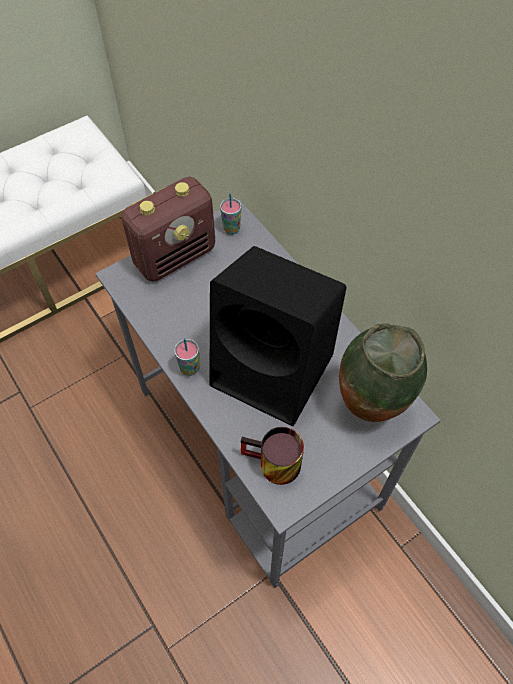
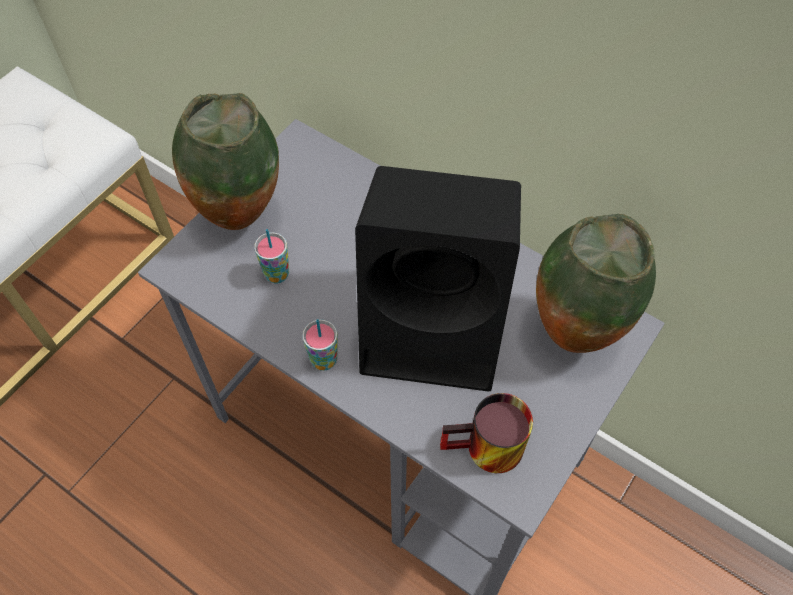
camera: 20 degrees left, 0 degrees up
(175, 256) = (241, 216): radio -> vase
(231, 229) = (302, 160): cup -> cup (277, 274)

